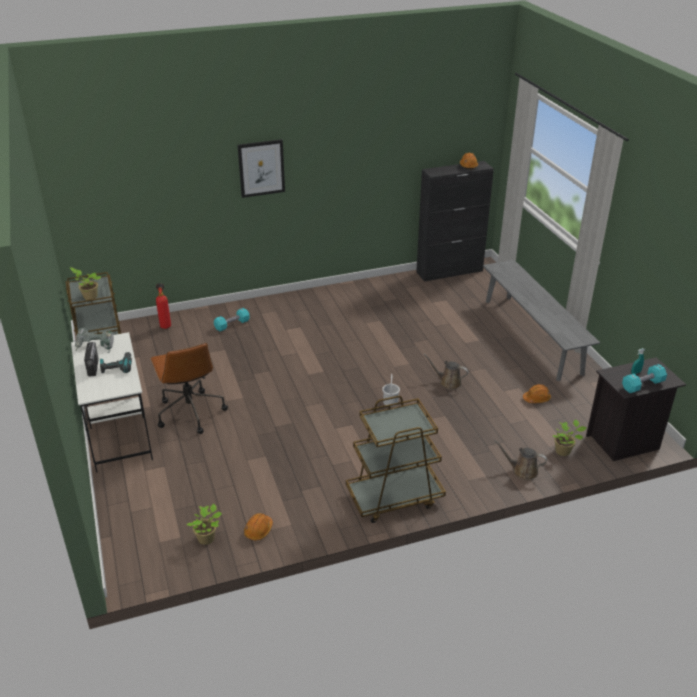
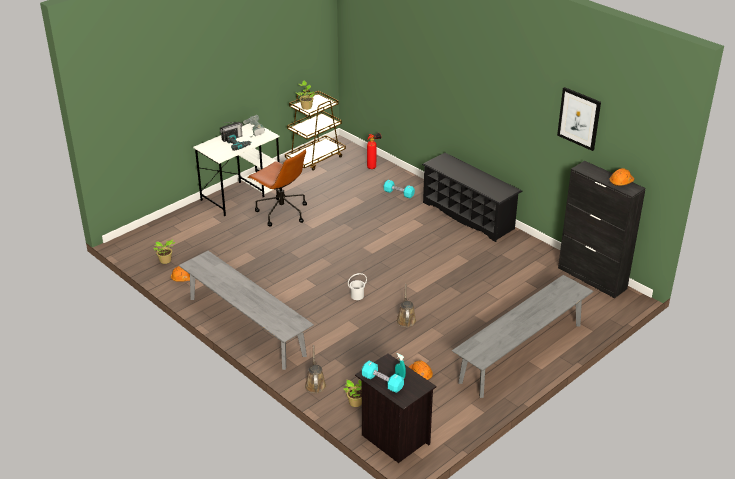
camera: 65 degrees right, 0 degrees up
(190, 412) = (281, 212): brown office chair -> brown office chair turned 90 degrees counterclockwise
(261, 168) = (463, 84): picture -> picture (579, 118)
(308, 298) = (468, 215): none -> black shoe rack
(394, 497) = (246, 326): brown cart -> grey bench

